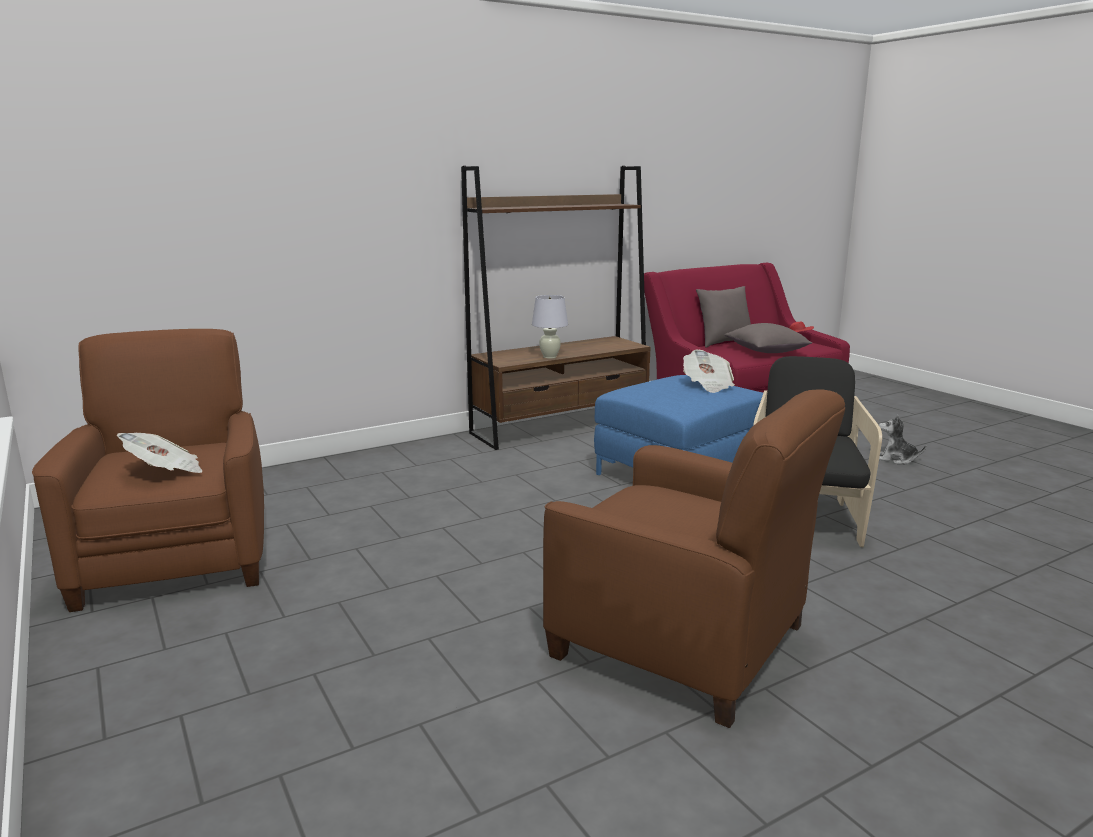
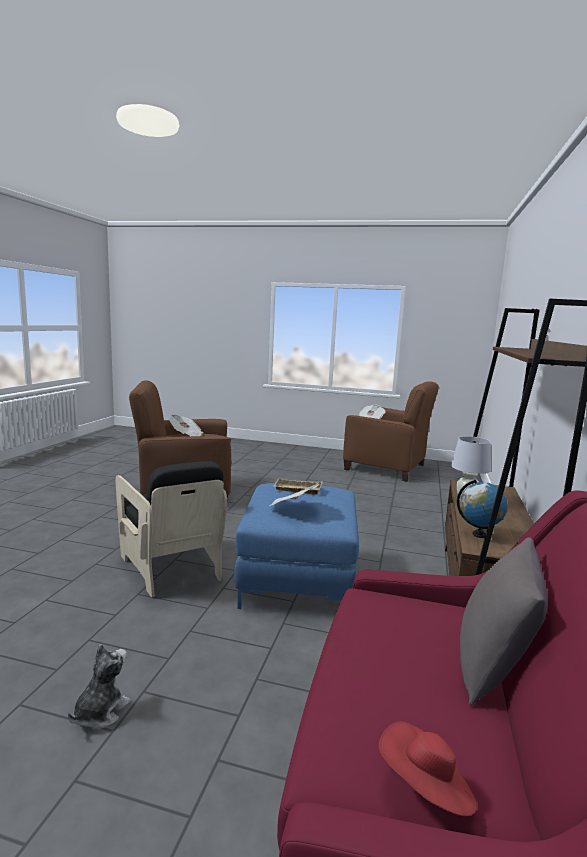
camera: 135 degrees right, 5 degrees down
(613, 347) = (479, 535): none -> globe
(671, 395) = (297, 490): none -> beige tray
(673, 527) = (186, 435): none -> newspaper
(766, 352) = (376, 653): grey pillow -> none
(896, 459) = (100, 712): plush toy -> plush toy turned 45 degrees counterclockwise

